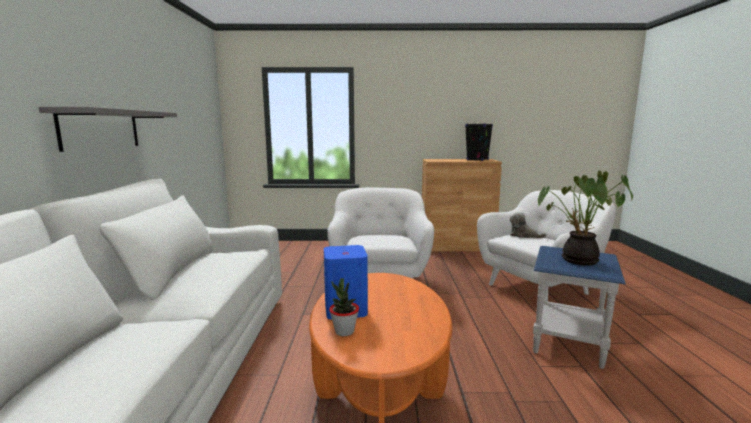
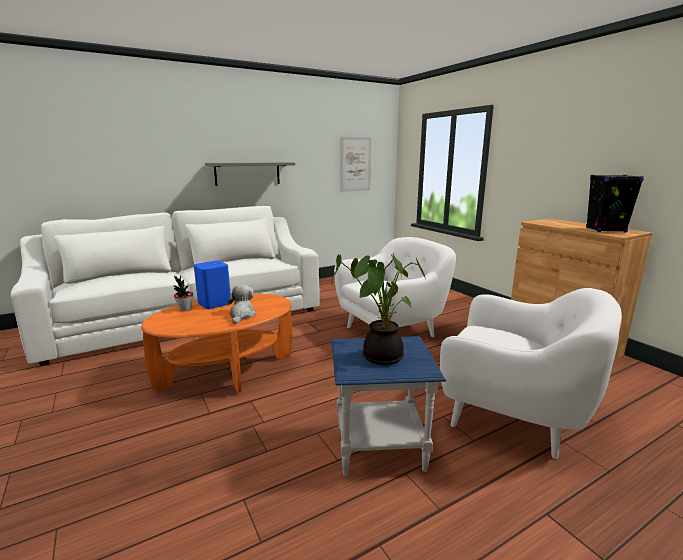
camera: 60 degrees right, 5 degrees up
(197, 119) = (355, 164): none -> picture
(524, 235) = (503, 336): plush toy -> plush toy (242, 315)

